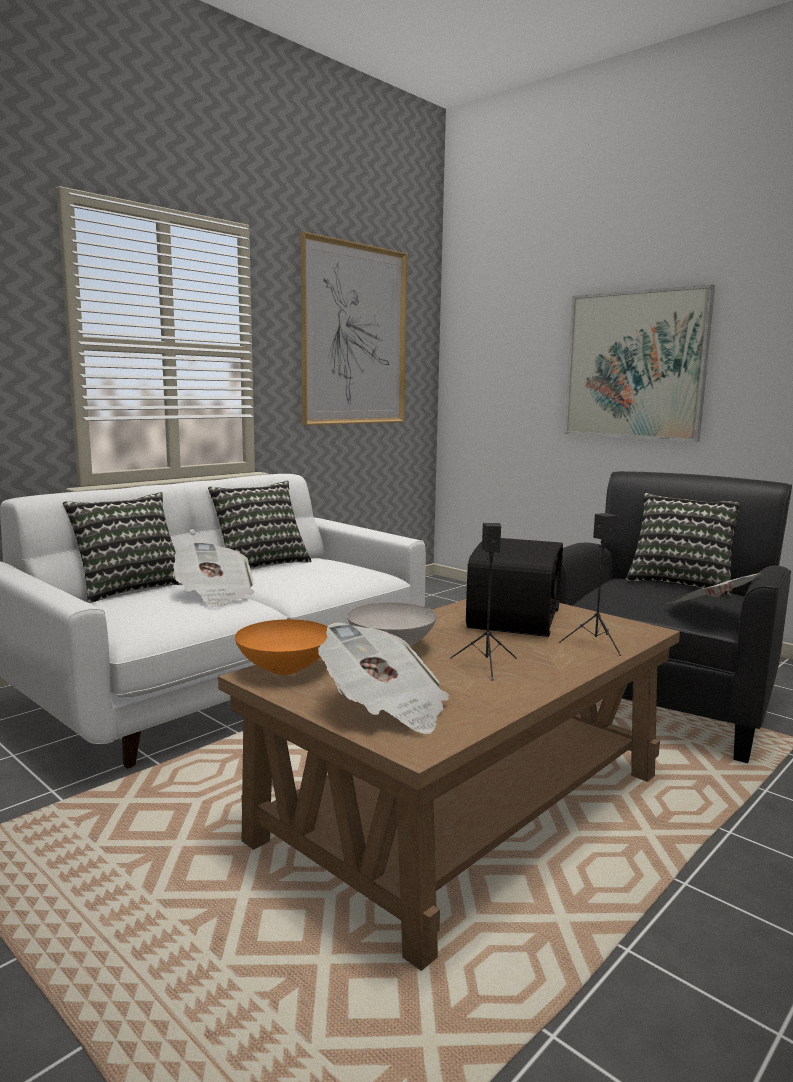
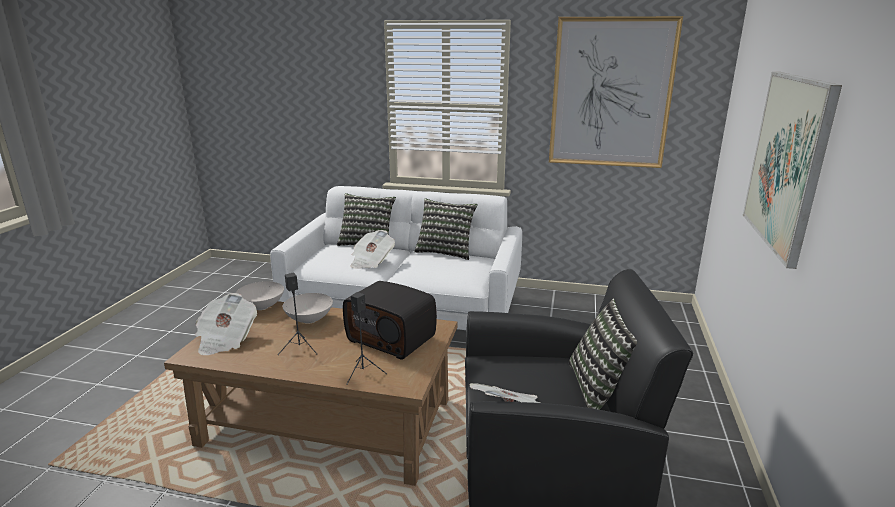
camera: 60 degrees right, 10 degrees up
(284, 670) = (261, 307): orange bowl -> white bowl
(512, 617) = (392, 338): radio -> radio turned 45 degrees clockwise

